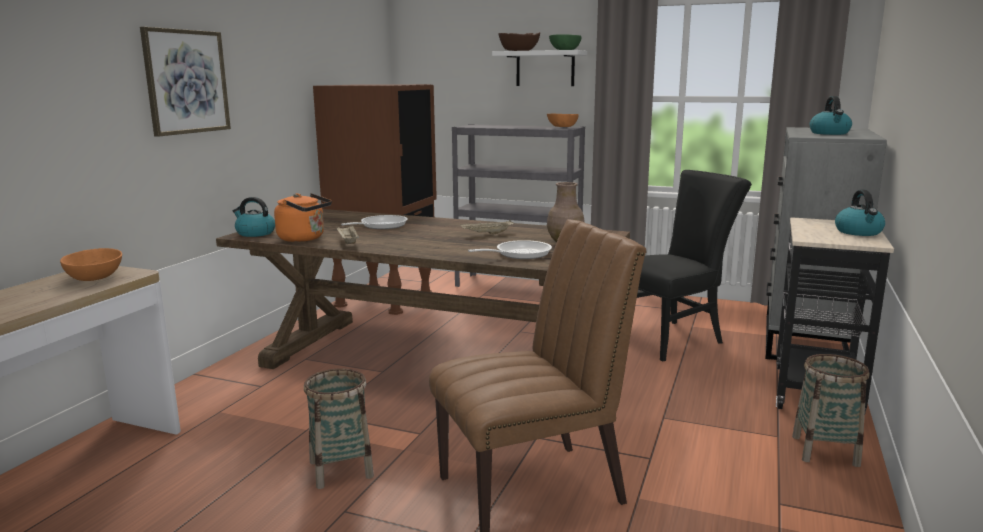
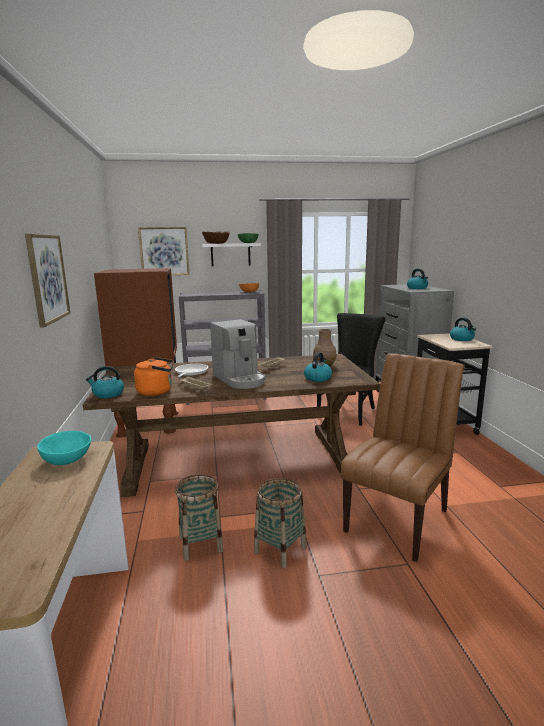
camera: 30 degrees left, 0 degrees up
(94, 277) = (66, 459): orange bowl -> turquoise bowl
(419, 240) = (240, 379): none -> coffee machine
(454, 63) = (164, 251): none -> picture
(518, 254) = (318, 378): frying pan -> kettle
(824, 450) = (483, 453): basket -> basket (200, 544)

